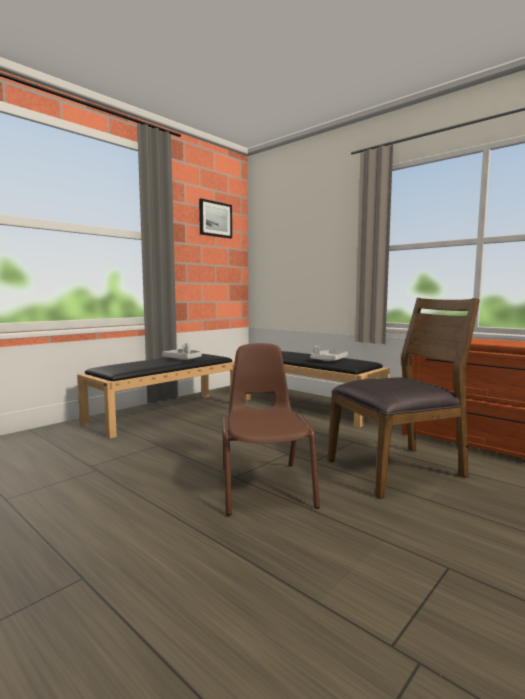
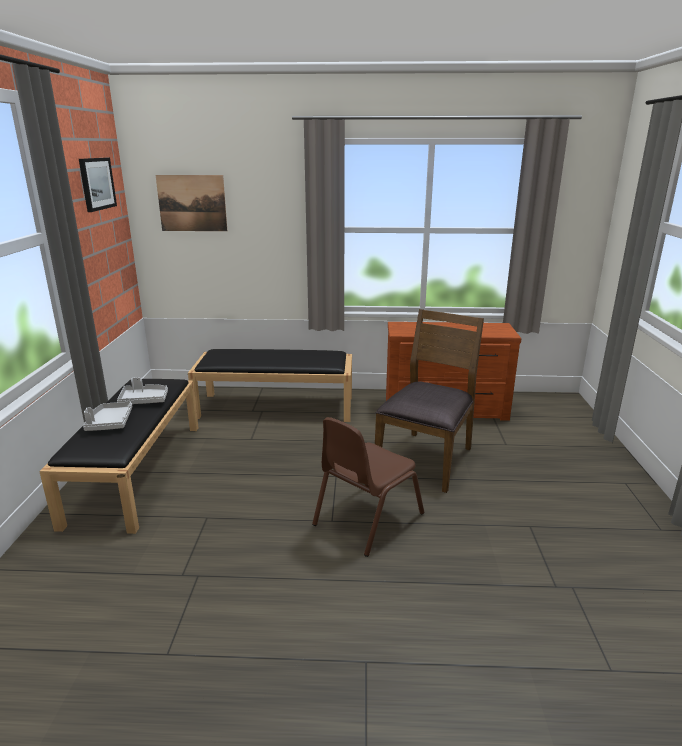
camera: 40 degrees left, 15 degrees up
(265, 487) = (367, 518): brown chair -> brown chair turned 90 degrees counterclockwise
(284, 237) = (192, 203): none -> picture
(329, 360) = (300, 360): grey tray -> grey tray (110, 423)

